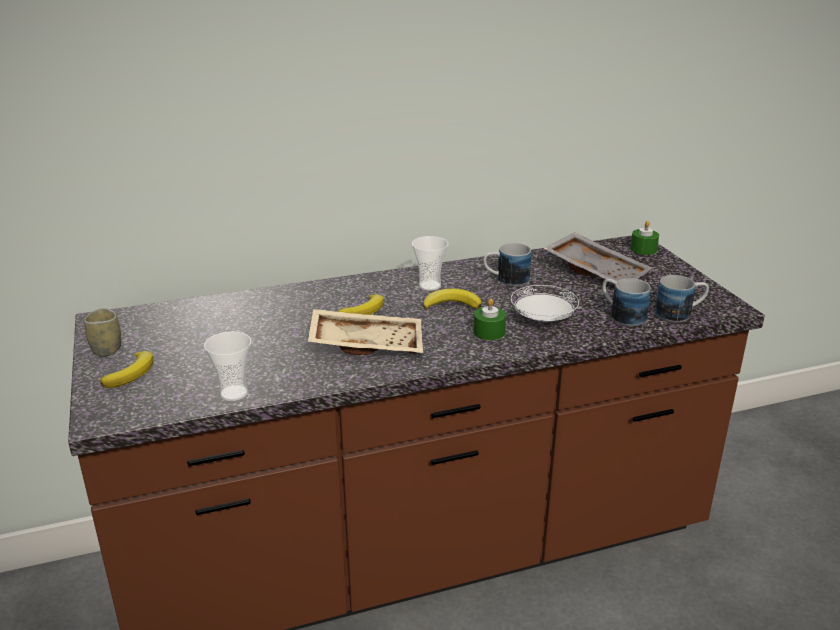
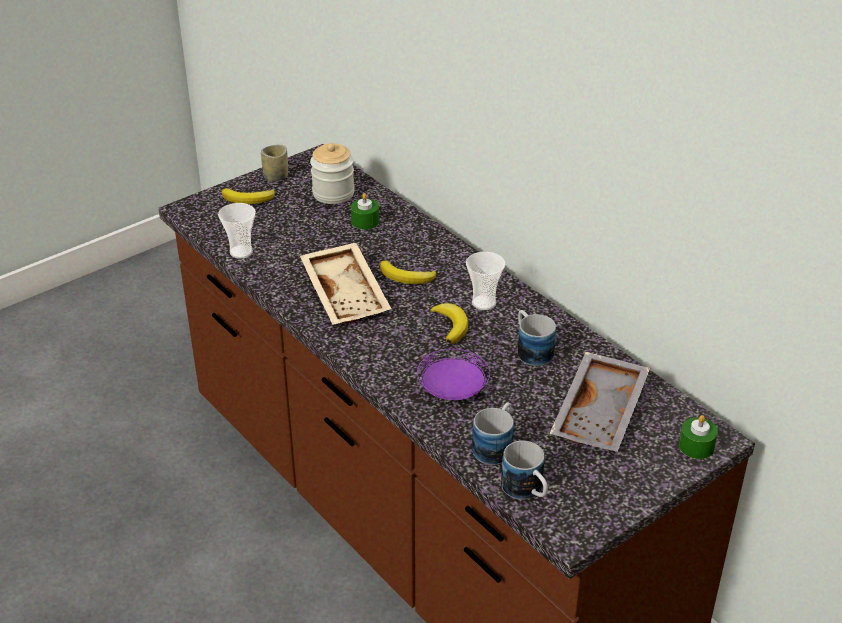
camera: 70 degrees right, 10 degrees up
(181, 323) = (333, 193): none -> jar
(489, 332) = (406, 359): green candle -> green candle (365, 221)
(543, 319) = (453, 390): white plate -> purple plate

